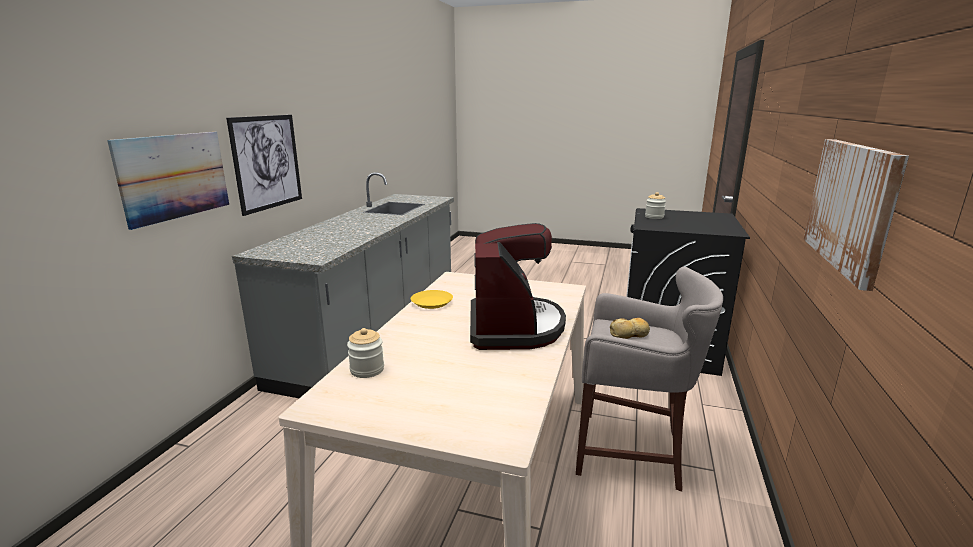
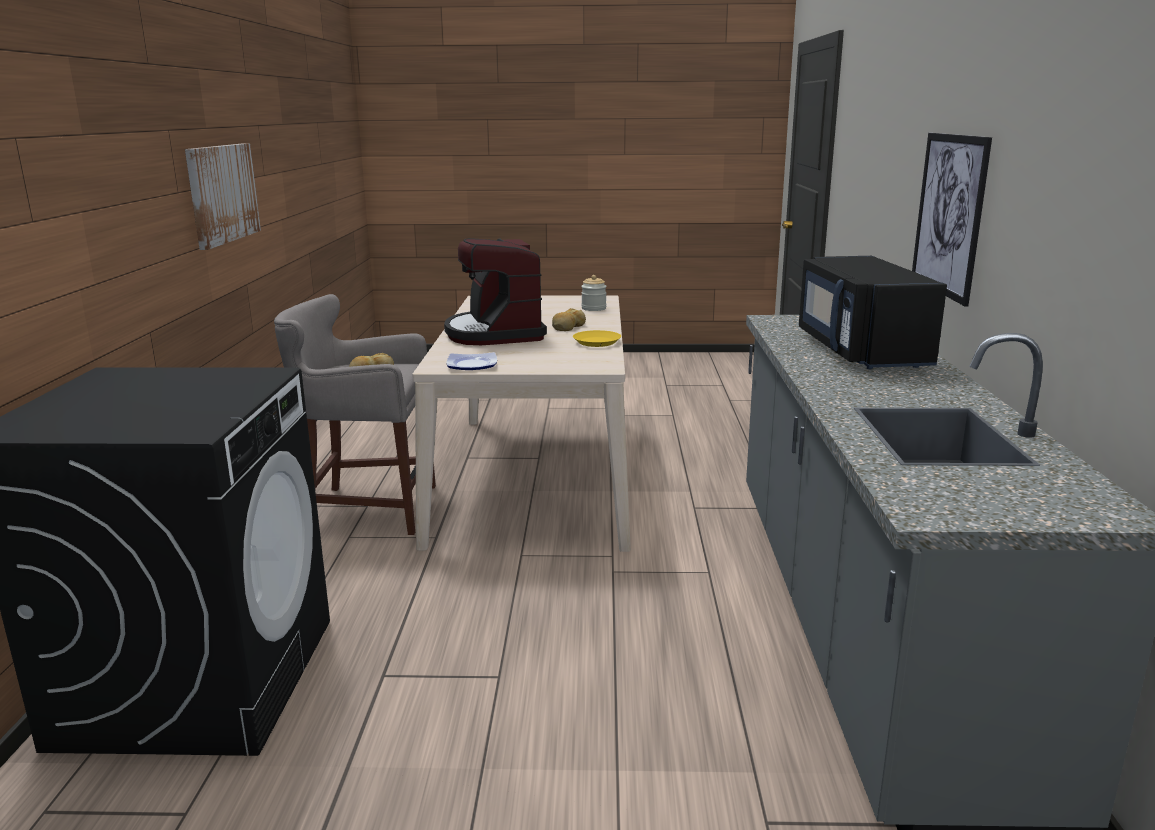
camera: 165 degrees right, 0 degrees up
(174, 176) = (891, 194): picture -> none
(333, 233) = (859, 351): none -> black microwave
(435, 329) = (568, 327): none -> bread
(542, 288) = (473, 364): none -> plate
(654, 217) = (210, 405): jar -> none

